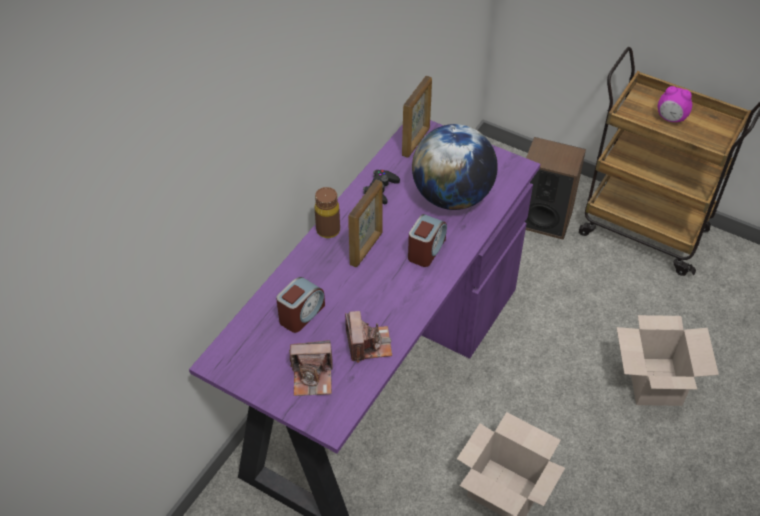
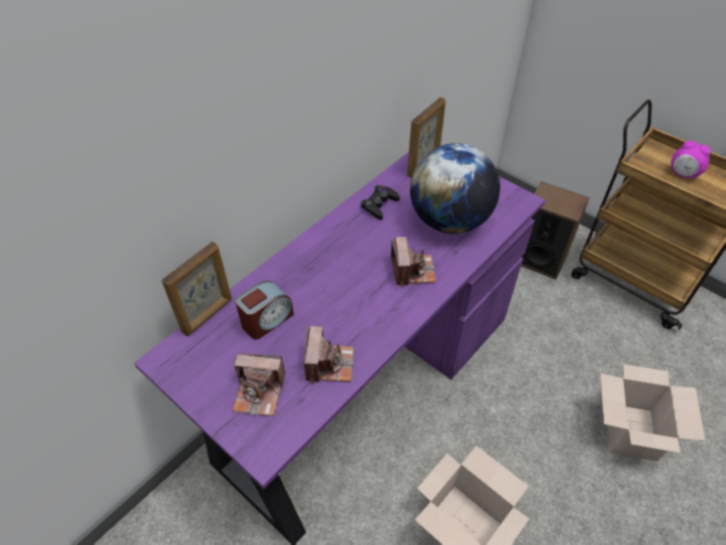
camera: 10 degrees right, 0 degrees up
(328, 230) = (317, 238): brown bottle -> none
(366, 248) = (351, 261): picture frame -> picture frame (208, 315)
(426, 250) = (412, 270): alarm clock -> camera

